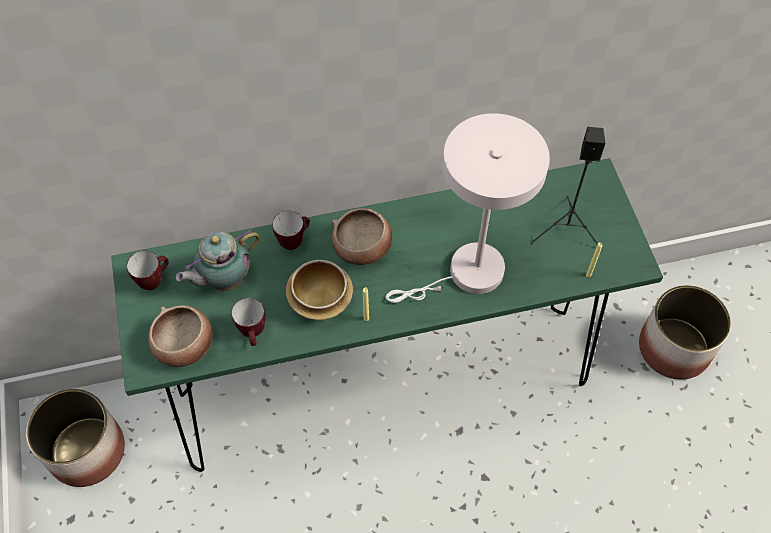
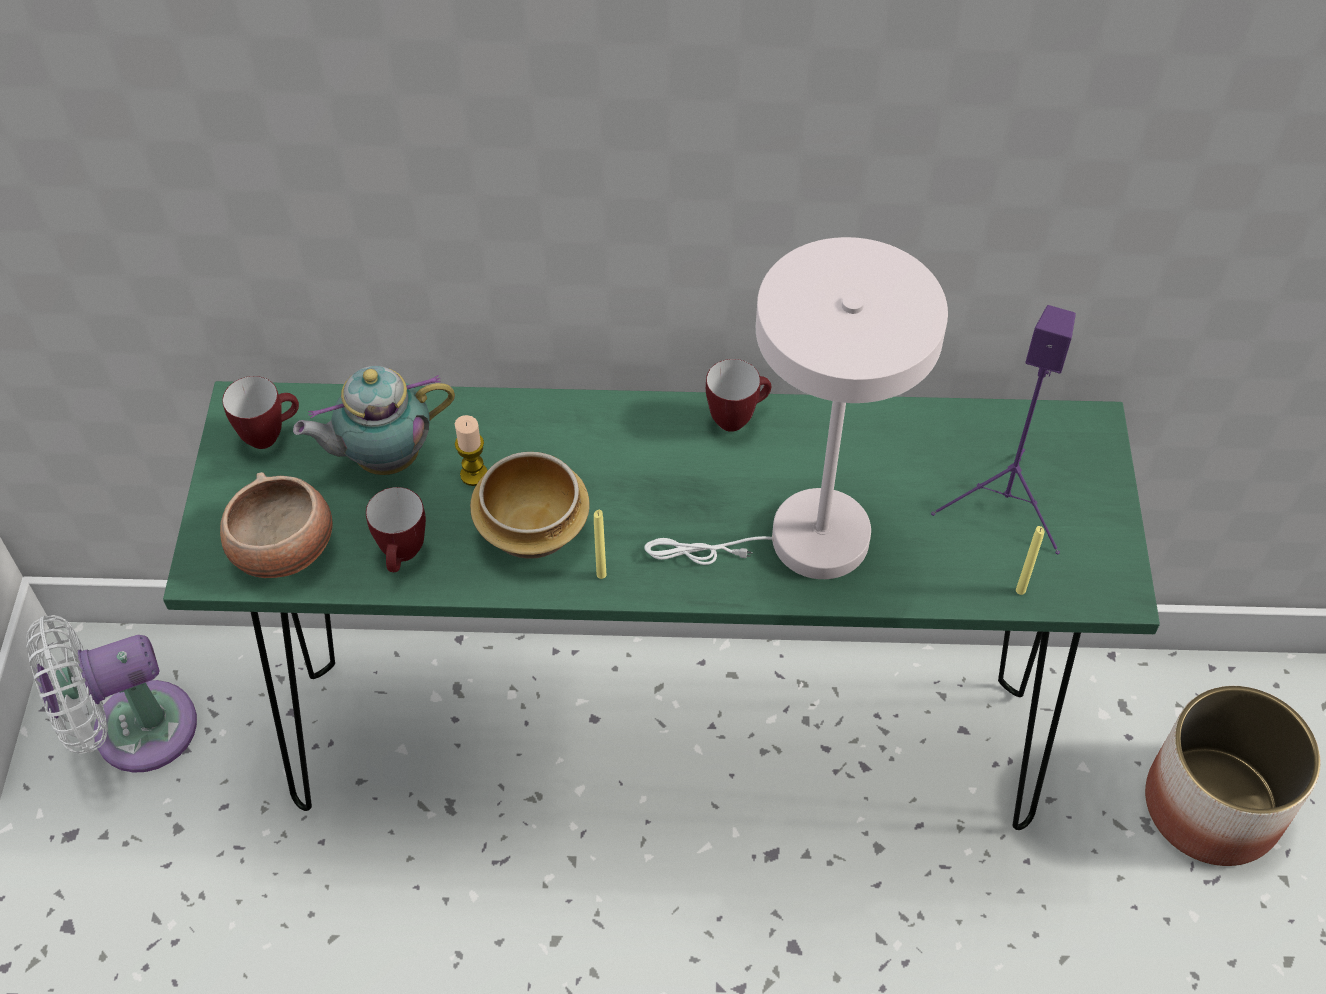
camera: 15 degrees right, 5 degrees down
(88, 451) = (133, 731): planter -> white fan
(278, 277) = (474, 474): none -> candle
(294, 241) = (521, 421): mug -> mug (737, 417)
(363, 248) = (633, 458): bowl -> none
(567, 229) = (1006, 505): black speaker -> purple speaker

